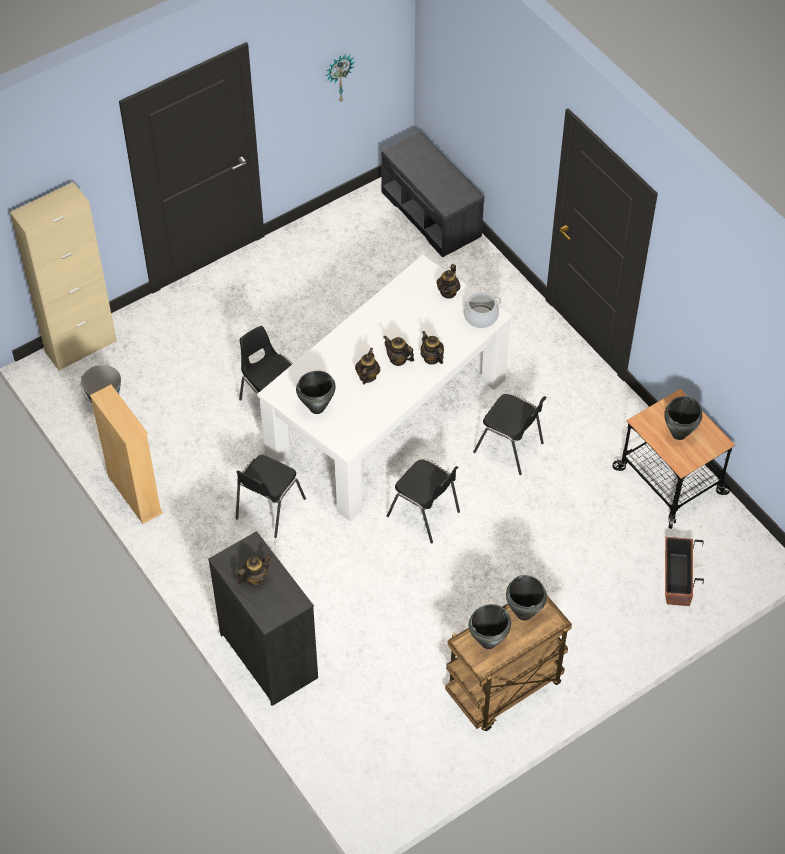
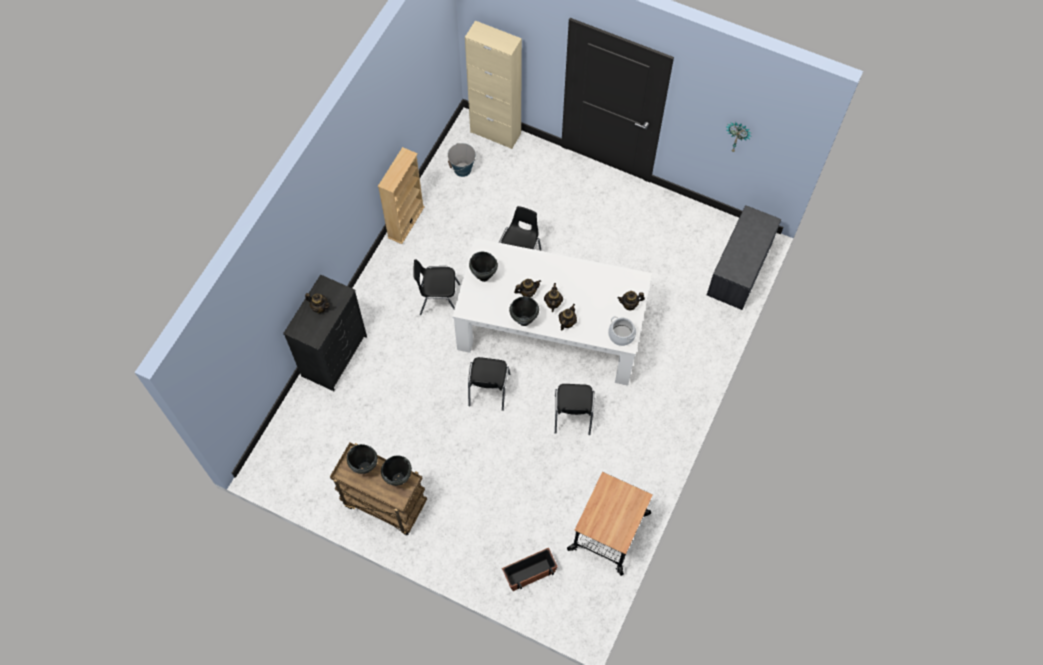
camera: 60 degrees right, 10 degrees up
(679, 433) = (612, 512): black cooking pot -> black cooking pot (524, 321)

